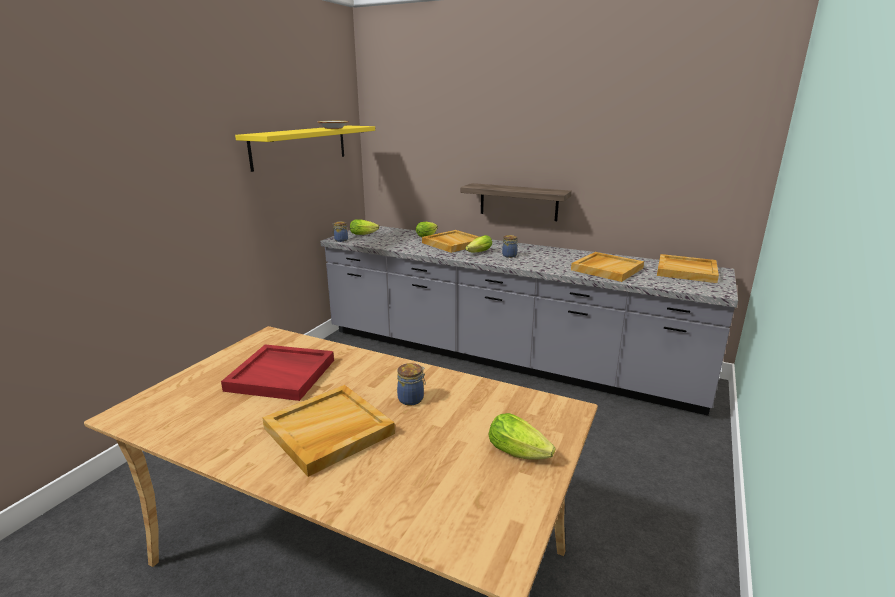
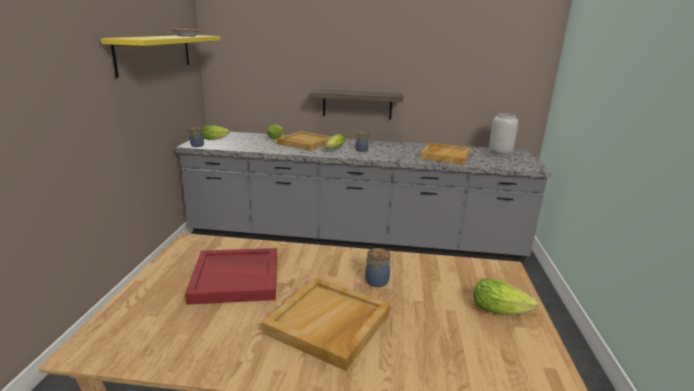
camera: 20 degrees left, 0 degrees up
(687, 271) = (500, 153): beige tray -> grey vase

